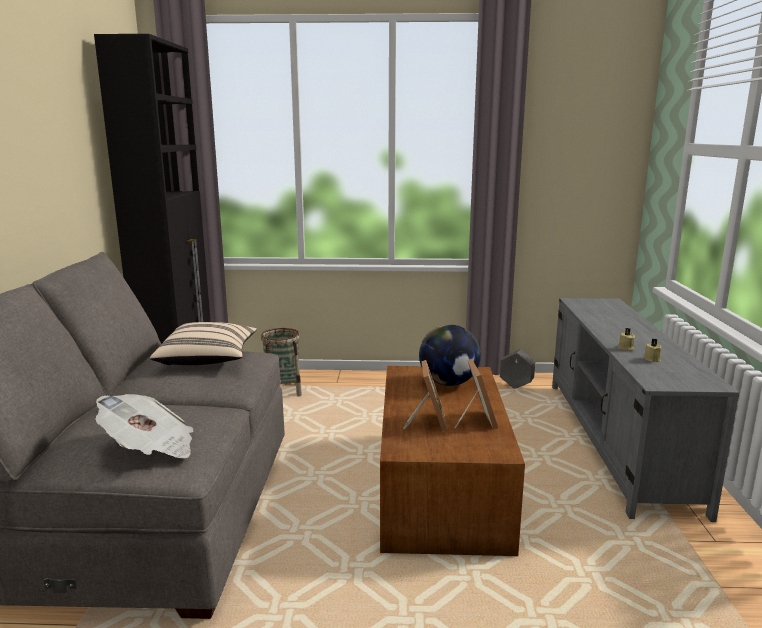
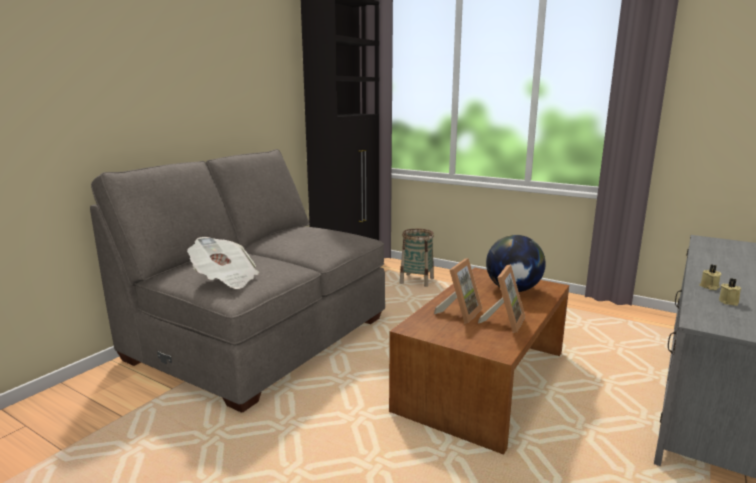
camera: 30 degrees right, 0 degrees up
(208, 360) = (324, 235): beige pillow -> none
(516, 386) = (633, 319): grey planter -> none

